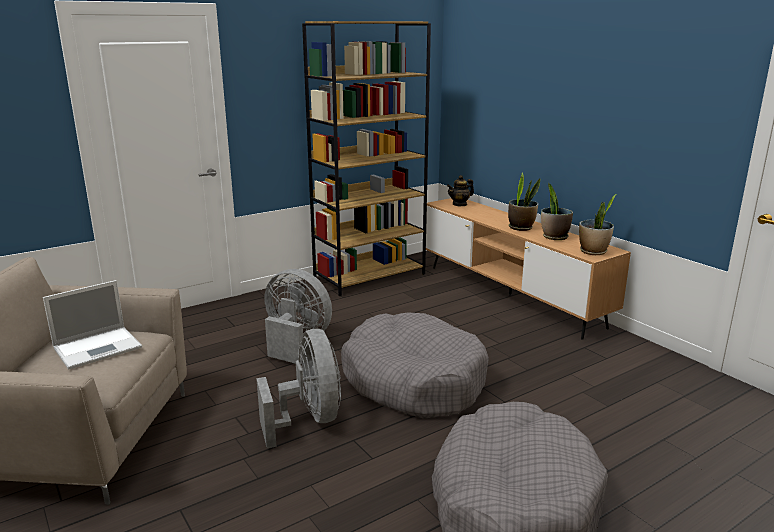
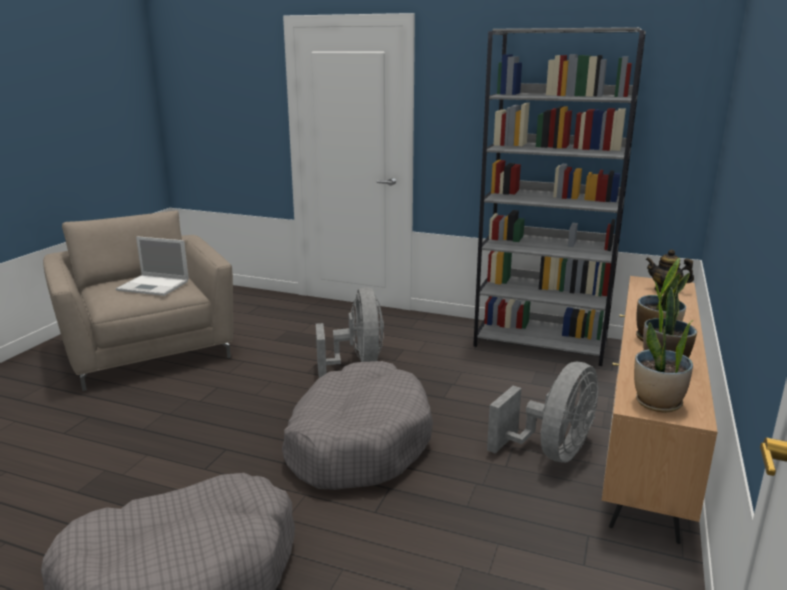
camera: 55 degrees right, 0 degrees up
(309, 419) = (240, 417): grey fan -> grey fan (551, 452)
(370, 276) = (541, 343): brown bookcase -> grey bookcase

